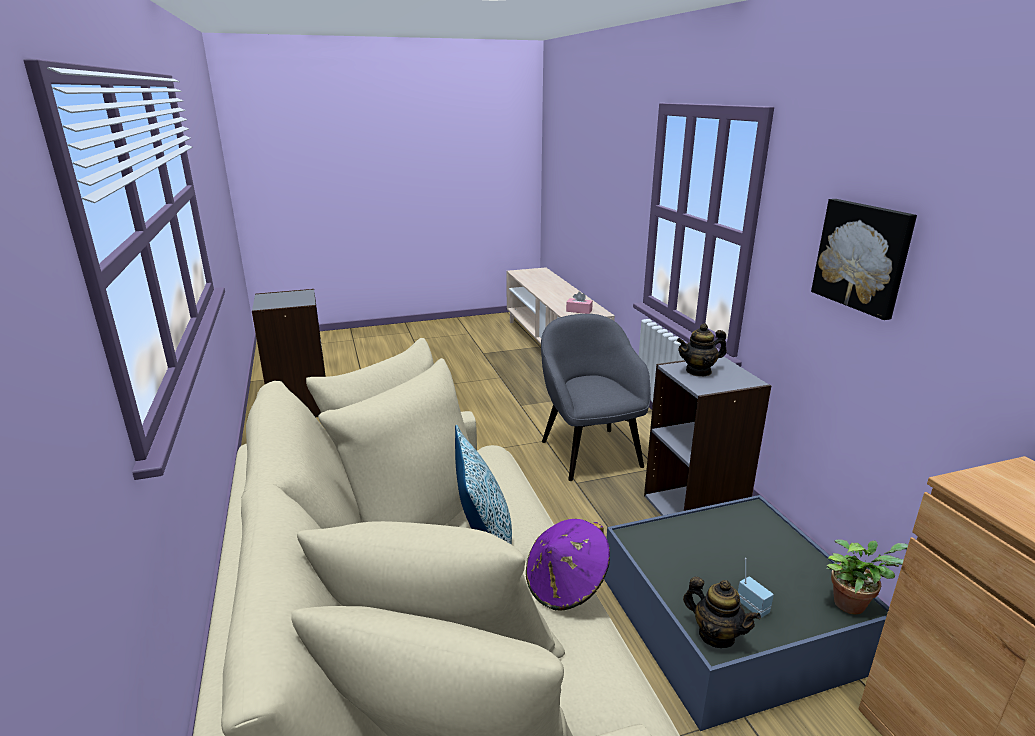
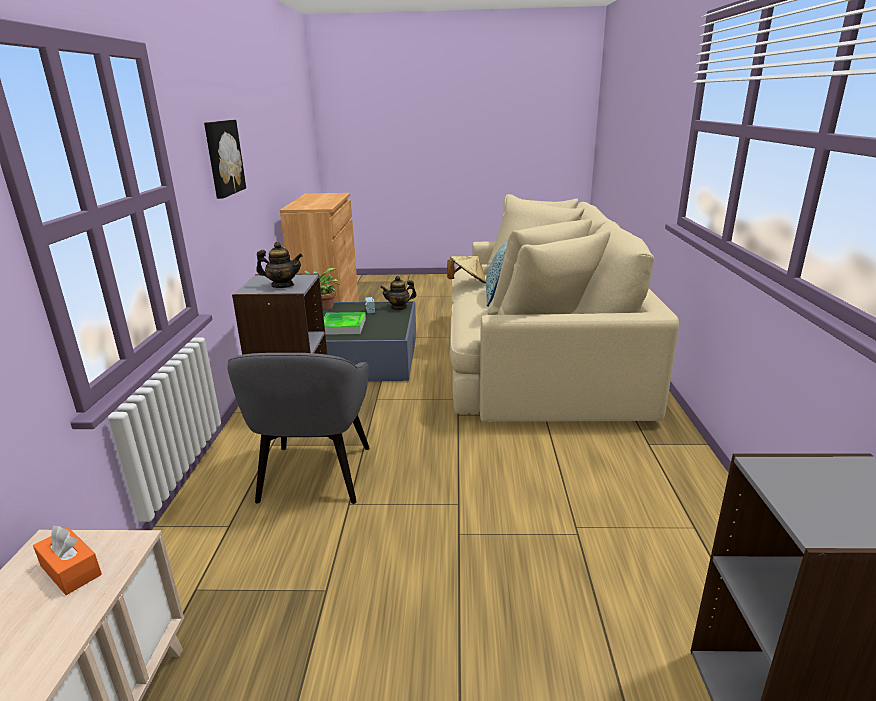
camera: 160 degrees left, 0 degrees up
(566, 585) = (467, 283): purple hat -> beige hat
(579, 311) = (71, 570): pink tissue box -> orange tissue box
(716, 635) = (399, 307): teapot -> teapot turned 75 degrees counterclockwise
(736, 547) = (343, 326): none -> tray

